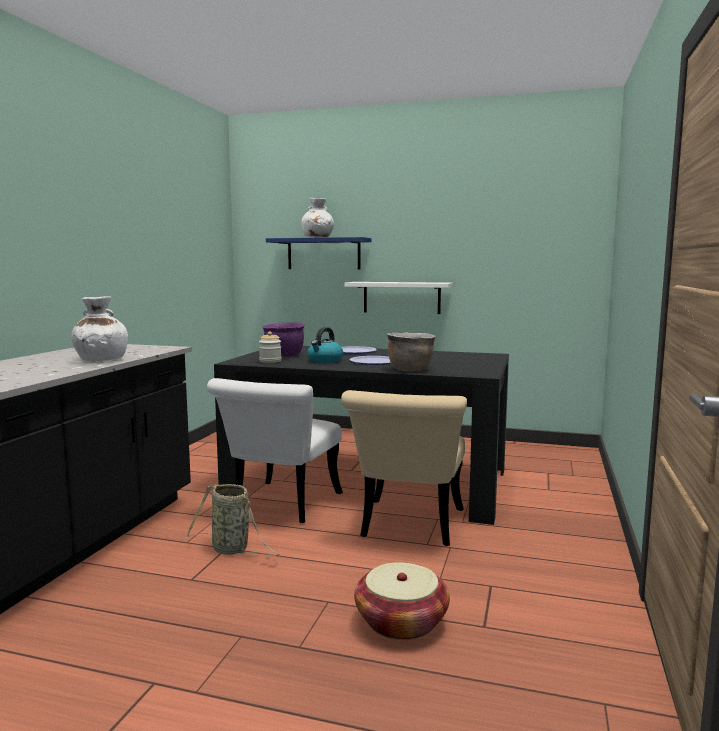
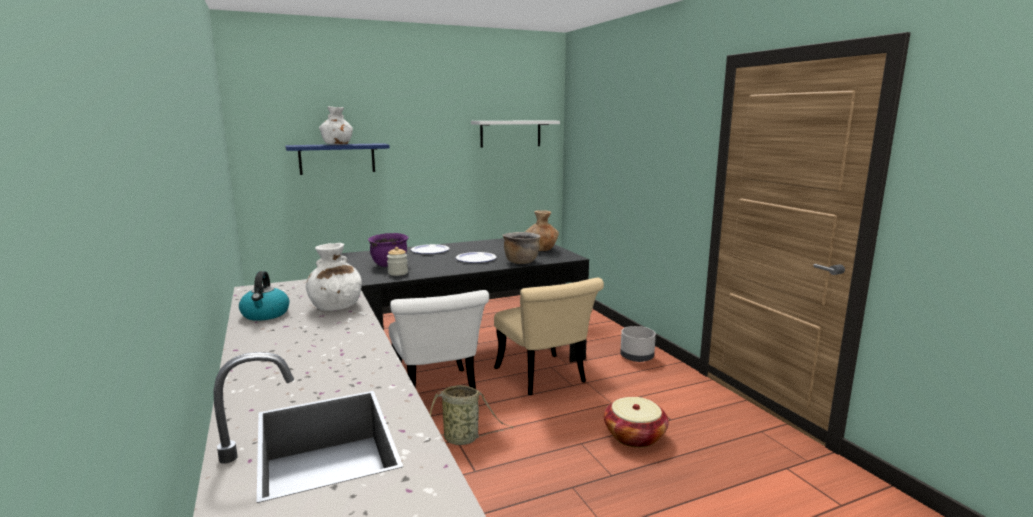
camera: 40 degrees left, 5 degrees up
(325, 361) = (439, 264): kettle -> kettle (265, 314)
(401, 297) = (414, 194): white shelf -> white shelf (510, 133)
(470, 364) = (541, 249): none -> brown vase
(571, 544) = (637, 357): none -> grey planter

